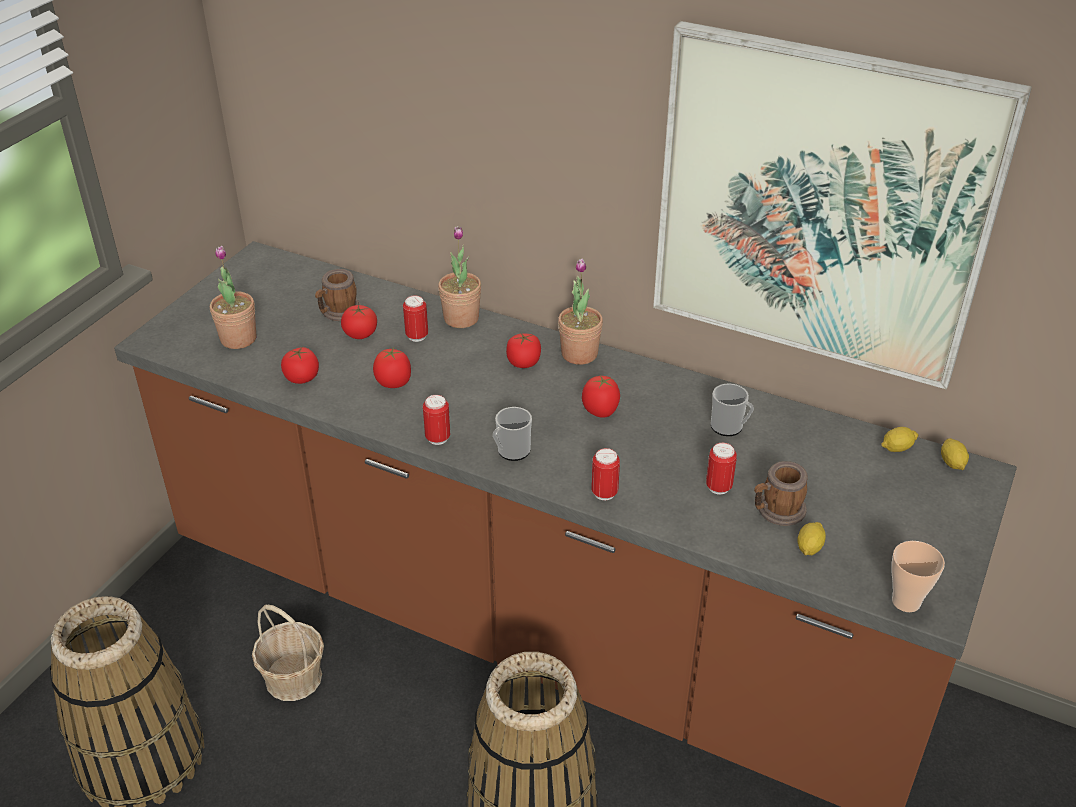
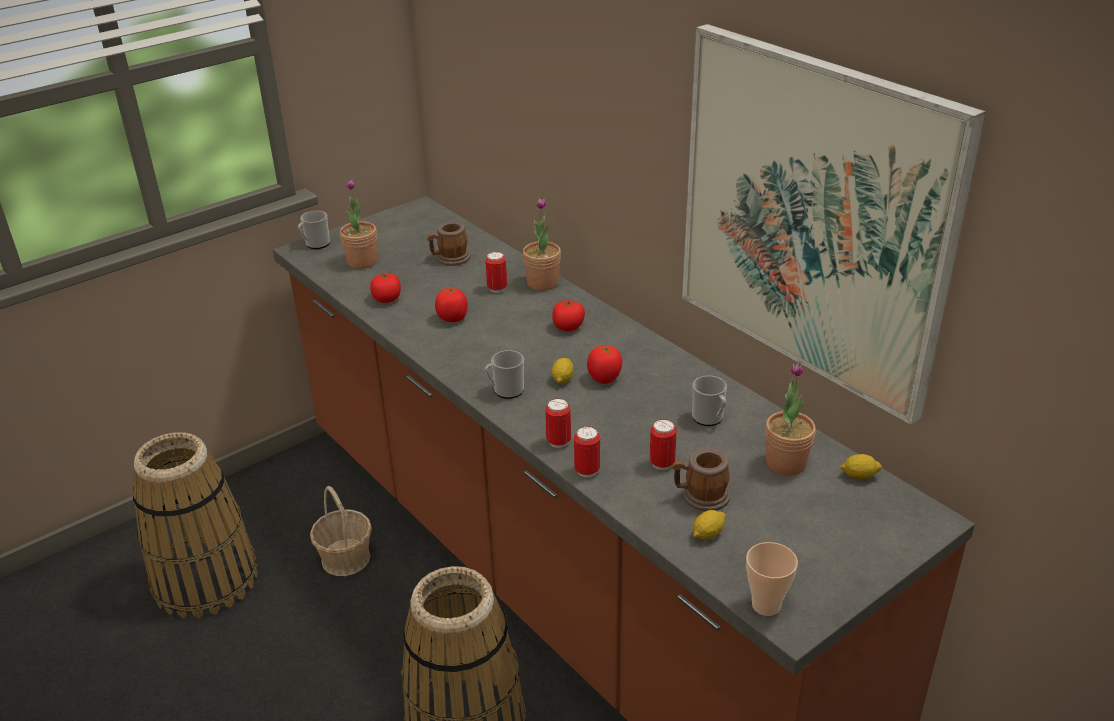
camera: 25 degrees right, 5 degrees down
(165, 330) = (315, 244): none -> mug
(360, 334) = (454, 277): tomato -> none
(438, 438) = (455, 366): can -> can (587, 470)
(579, 354) = (620, 331): potted plant -> potted plant (786, 463)
(952, 463) = (906, 502): lemon -> lemon (562, 379)

